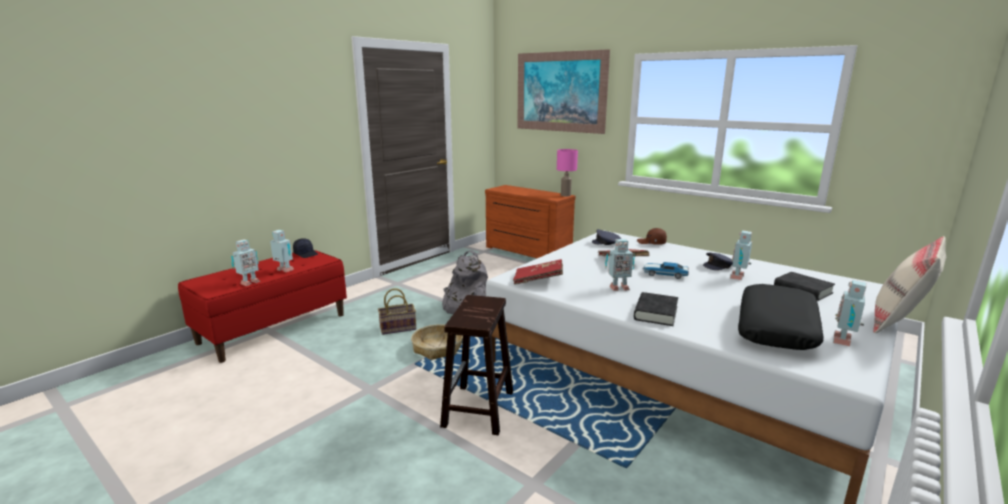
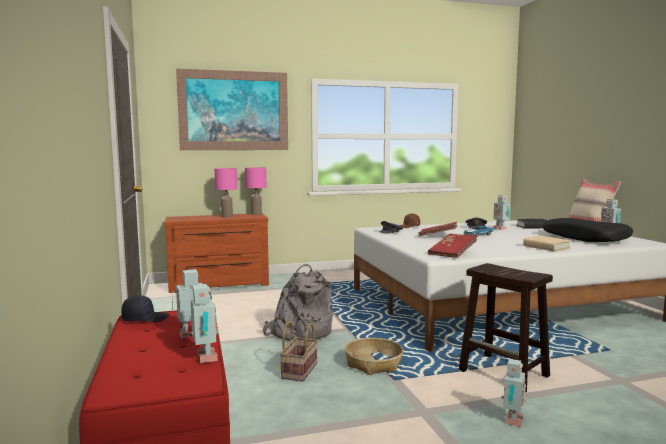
camera: 55 degrees left, 10 degrees down
(536, 193) = (227, 216): none -> pink table lamp
(618, 288) = (492, 245): toy robot -> toy robot (512, 420)
(655, 313) = (546, 247): black book -> beige book

